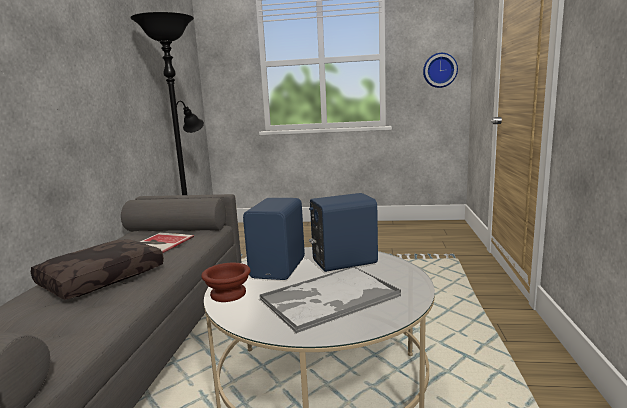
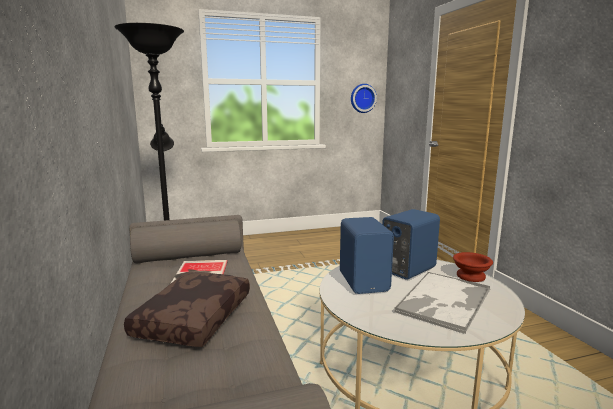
camera: 25 degrees left, 0 degrees up
(227, 295) = (358, 312): brown bowl -> brown bowl (471, 277)

